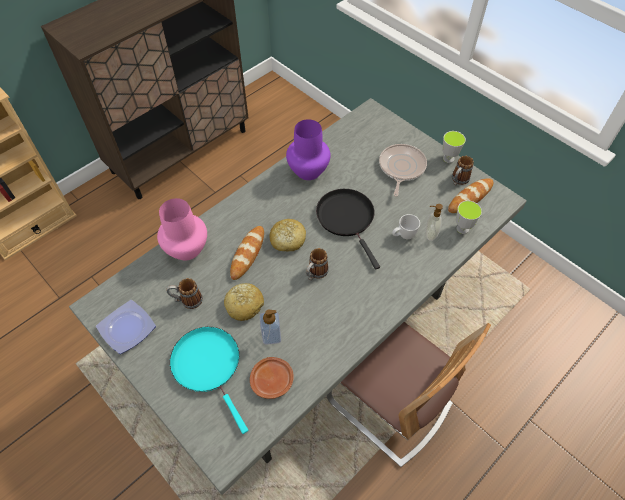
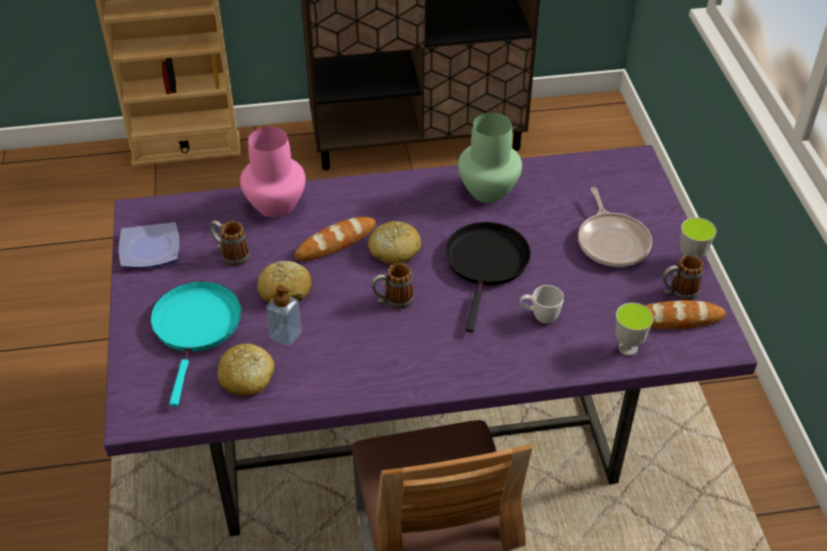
camera: 35 degrees right, 10 degrees down
(272, 380) = (247, 377): brown plate -> bread
(309, 171) = (488, 191): purple vase -> green vase
(313, 324) = (414, 418): grey dining table -> purple dining table
(401, 168) = (612, 242): frying pan -> frying pan turned 120 degrees clockwise
(430, 234) = (576, 332): soap dispenser -> none

